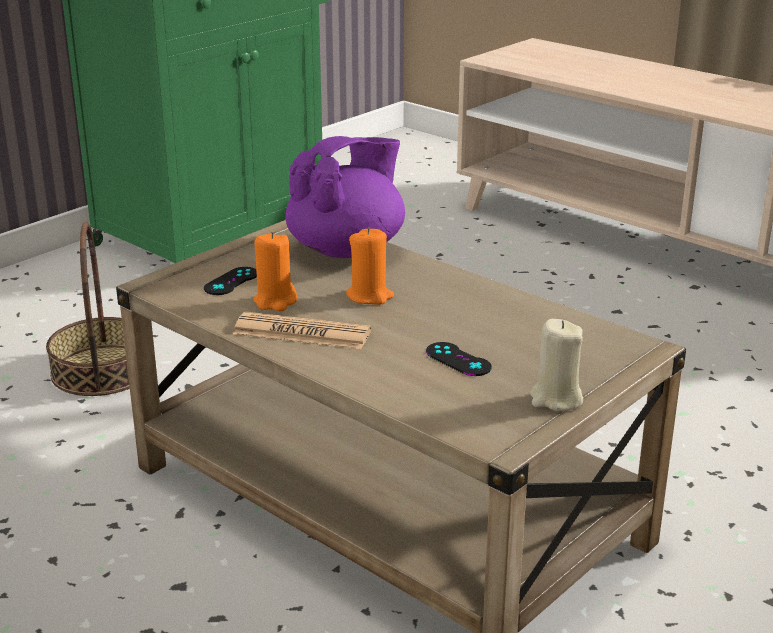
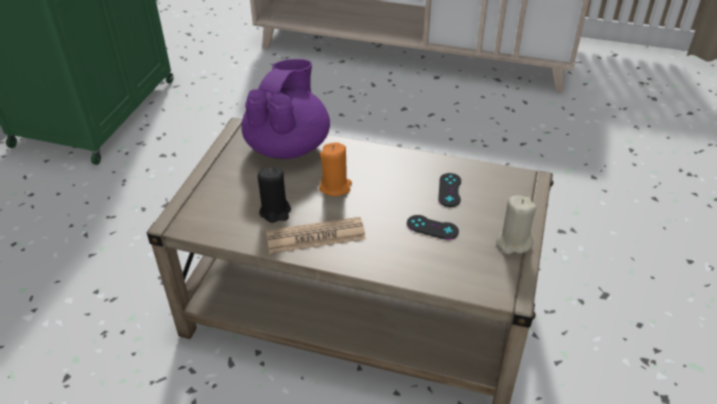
camera: 25 degrees left, 15 degrees up
(102, 370) = (94, 260): basket -> none
(231, 281) = (230, 201): black game controller -> black game controller (449, 190)
(275, 301) = (275, 211): orange candle -> black candle

